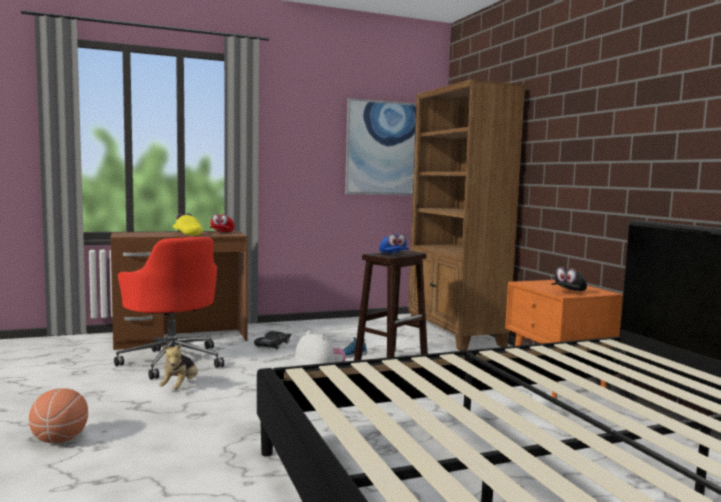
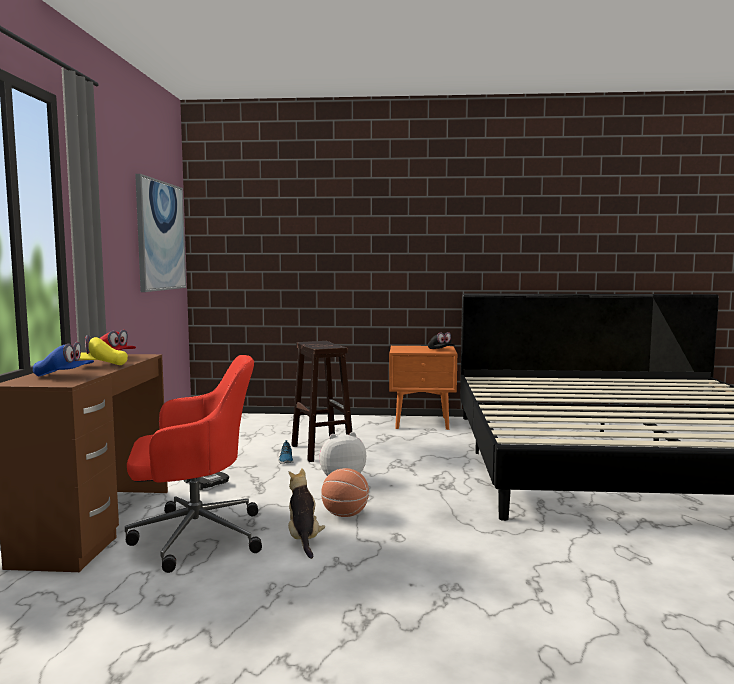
camera: 65 degrees left, 0 degrees up
(60, 440) = (423, 610): basketball -> basketball (345, 514)
(180, 387) = (303, 538): plush toy -> plush toy turned 135 degrees counterclockwise
(393, 255) = (332, 345): blue cap -> blue cap (64, 376)
(455, 334) = (275, 421): brown bookcase -> none

